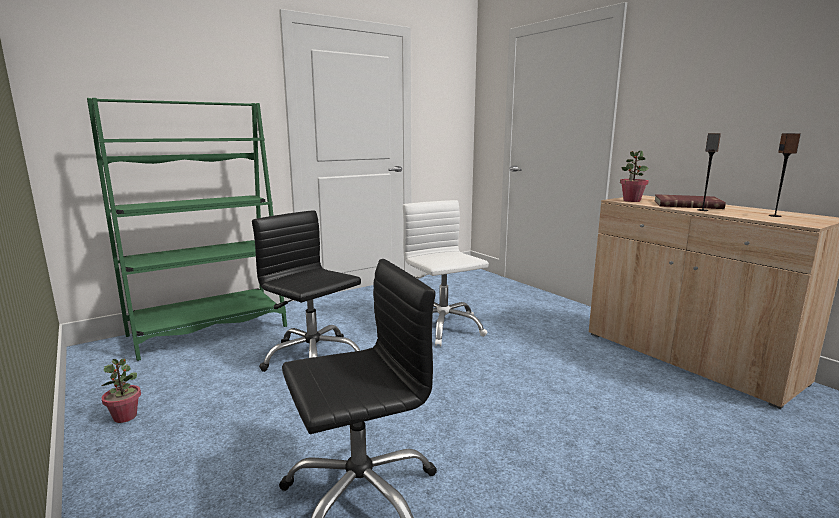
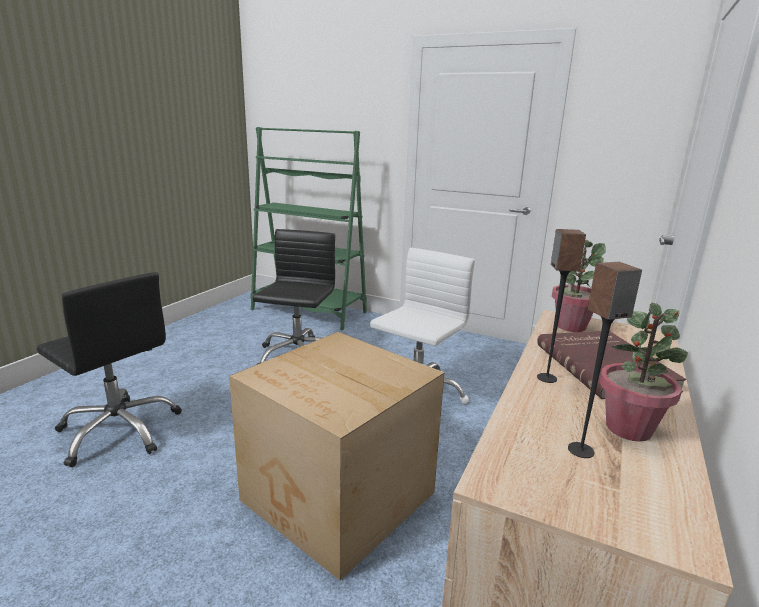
camera: 60 degrees right, 5 degrees up
(125, 417) = (186, 332): potted plant -> potted plant (629, 429)
(560, 386) = (338, 498): none -> cardboard box

